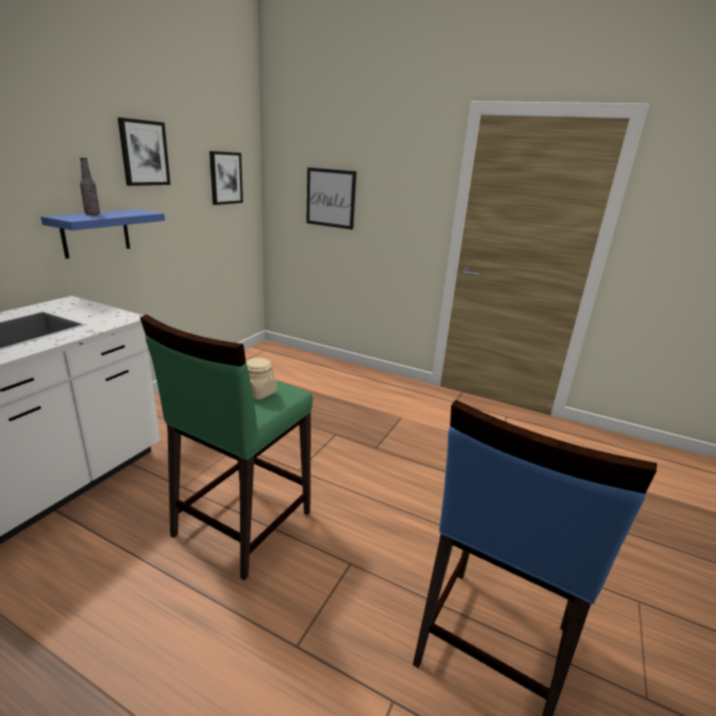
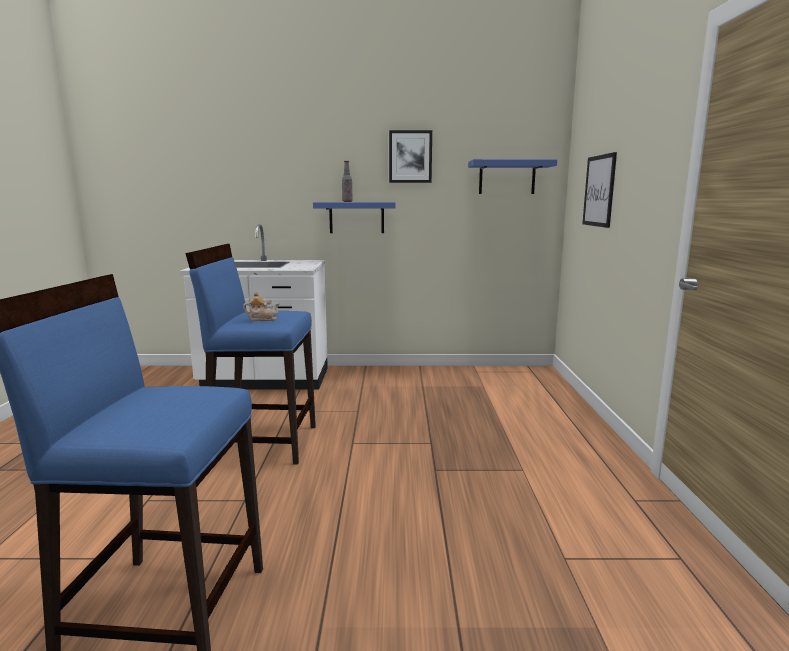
camera: 65 degrees right, 10 degrees down
(225, 178) = (507, 178): picture -> blue shelf
(241, 524) = (262, 442): green stool -> blue stool
(259, 393) = (262, 319): beige jar -> teapot

